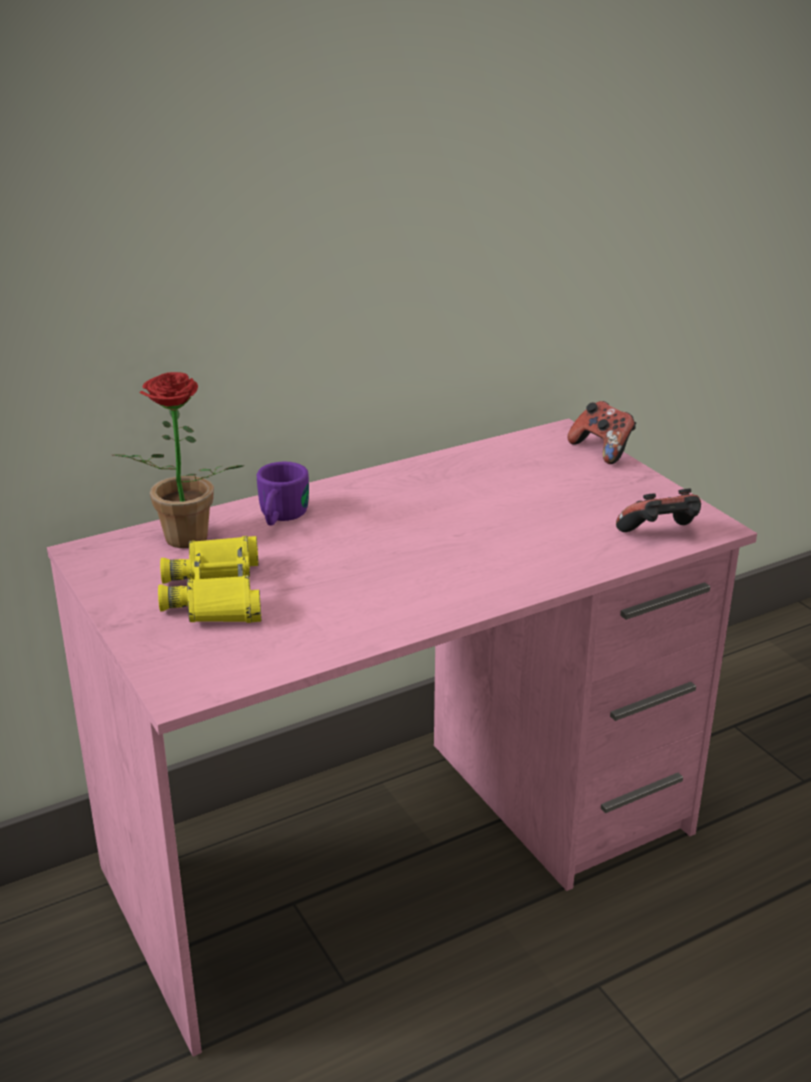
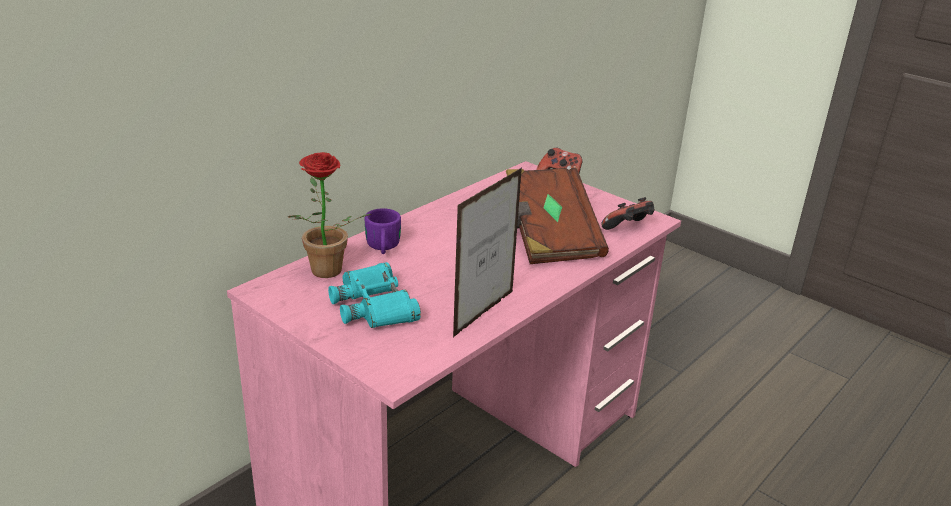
camera: 20 degrees left, 0 degrees up
(217, 593) = (374, 305): yellow binoculars -> turquoise binoculars
(359, 626) = (484, 313): none -> picture frame
(529, 531) = (549, 236): none -> brown book

